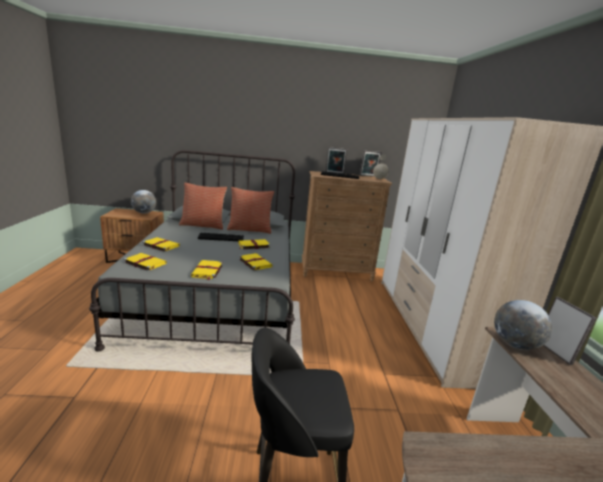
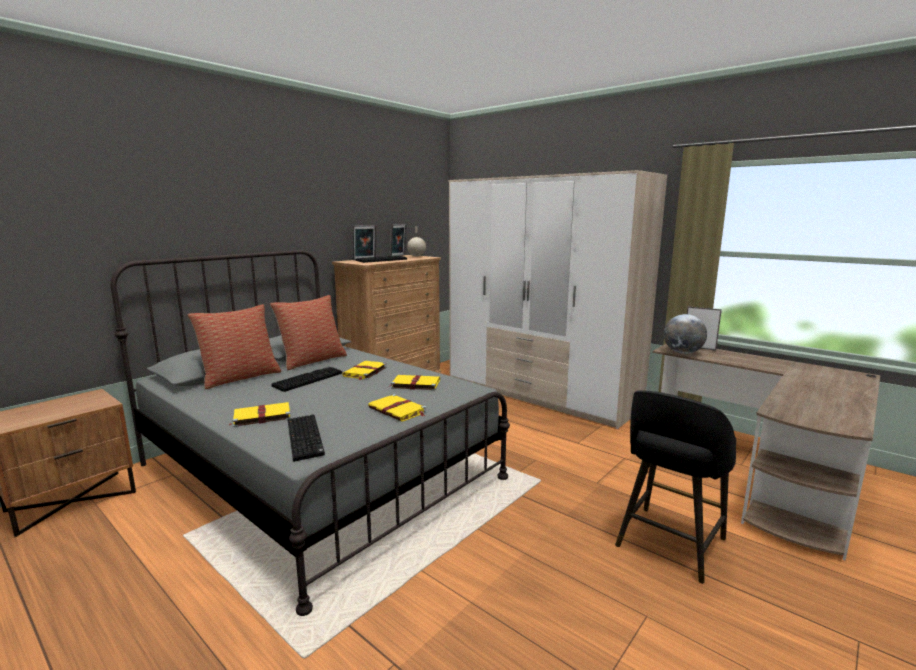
camera: 45 degrees left, 5 degrees down
(144, 213) = (72, 401): globe -> none
(144, 263) = (306, 438): yellow book -> keyboard

